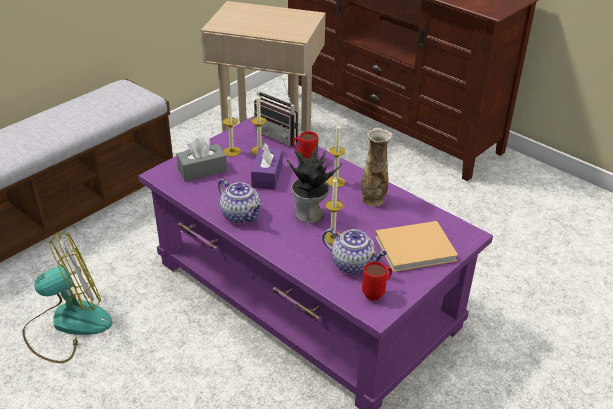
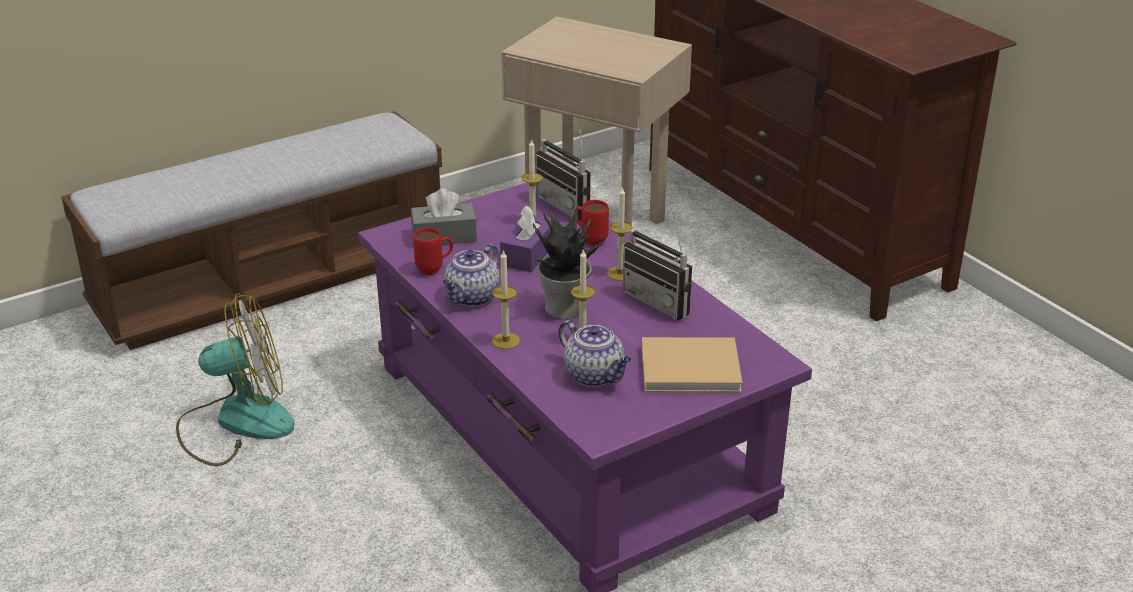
camera: 15 degrees right, 5 degrees down
(232, 151) = (494, 218): candle -> candle (506, 341)
(241, 215) = (472, 298): teapot -> teapot turned 60 degrees clockwise
(373, 199) = (662, 301): vase -> radio
(377, 293) = (610, 413): red mug -> red mug (435, 269)

